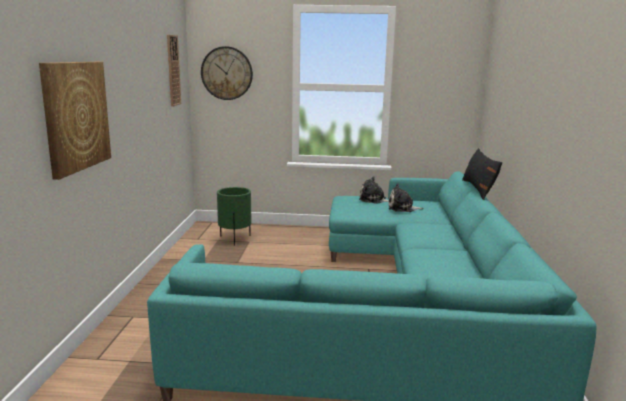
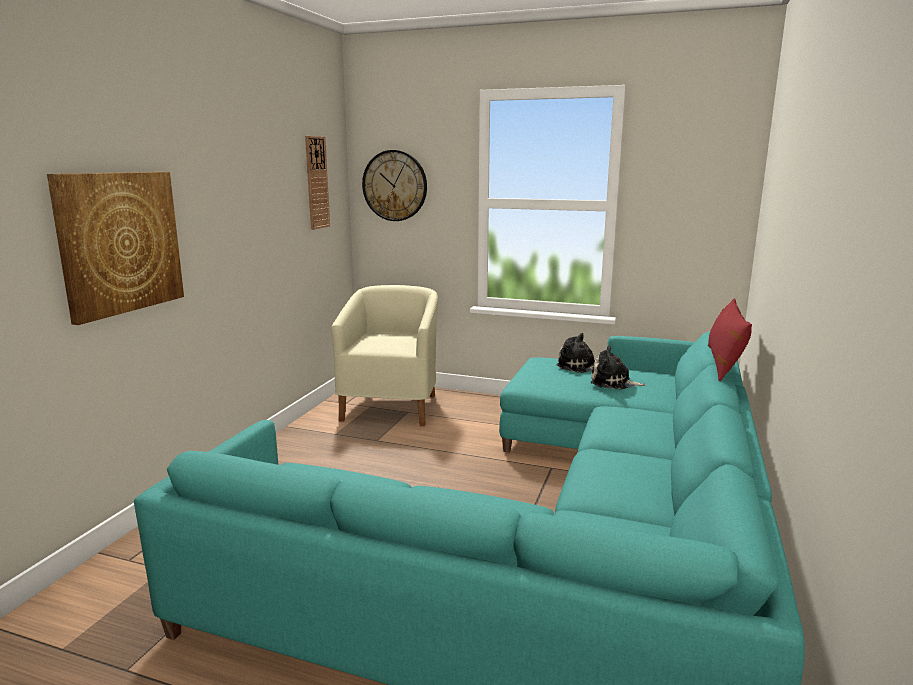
camera: 15 degrees right, 0 degrees up
(235, 239) = (392, 406): green planter -> beige armchair
(478, 189) = (724, 363): black pillow -> red pillow

